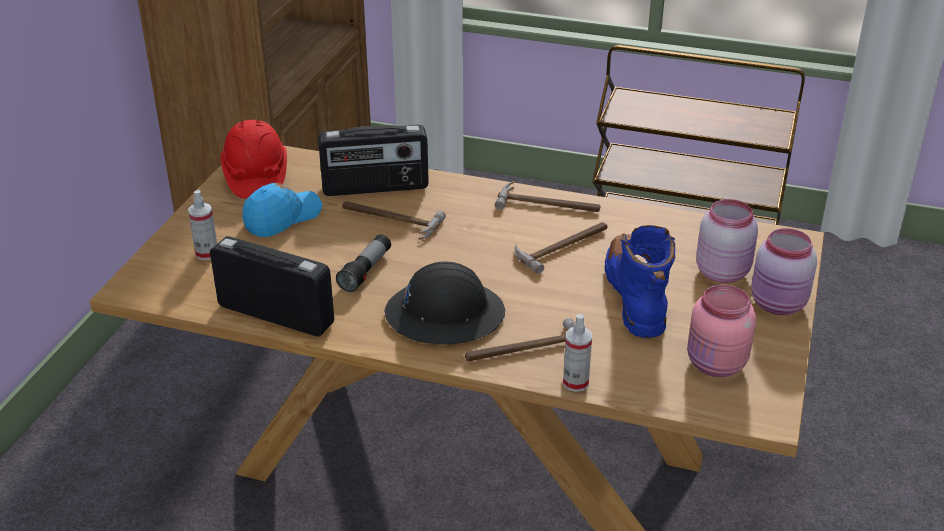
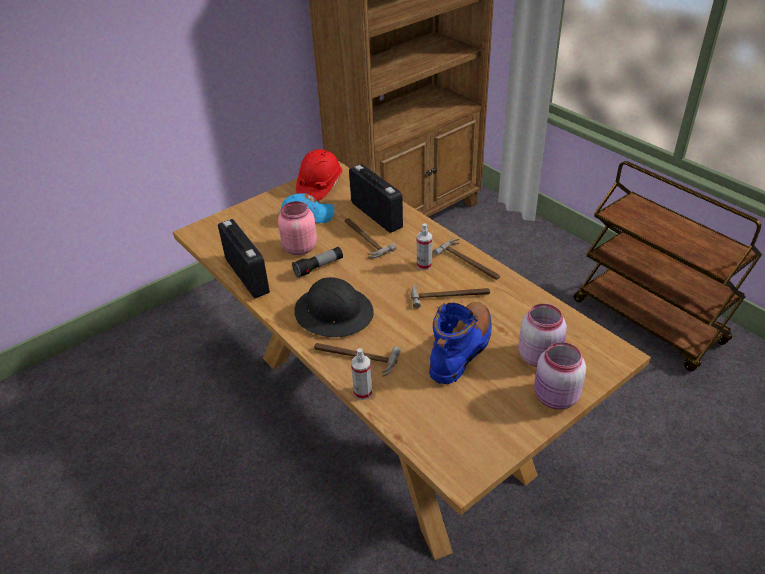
camera: 35 degrees right, 5 degrees up
(207, 253) = (250, 225): spray bottle -> spray bottle (424, 265)
(375, 188) = (377, 215): radio -> radio turned 150 degrees counterclockwise
(715, 365) = (464, 422): pink jar -> pink jar (299, 248)

